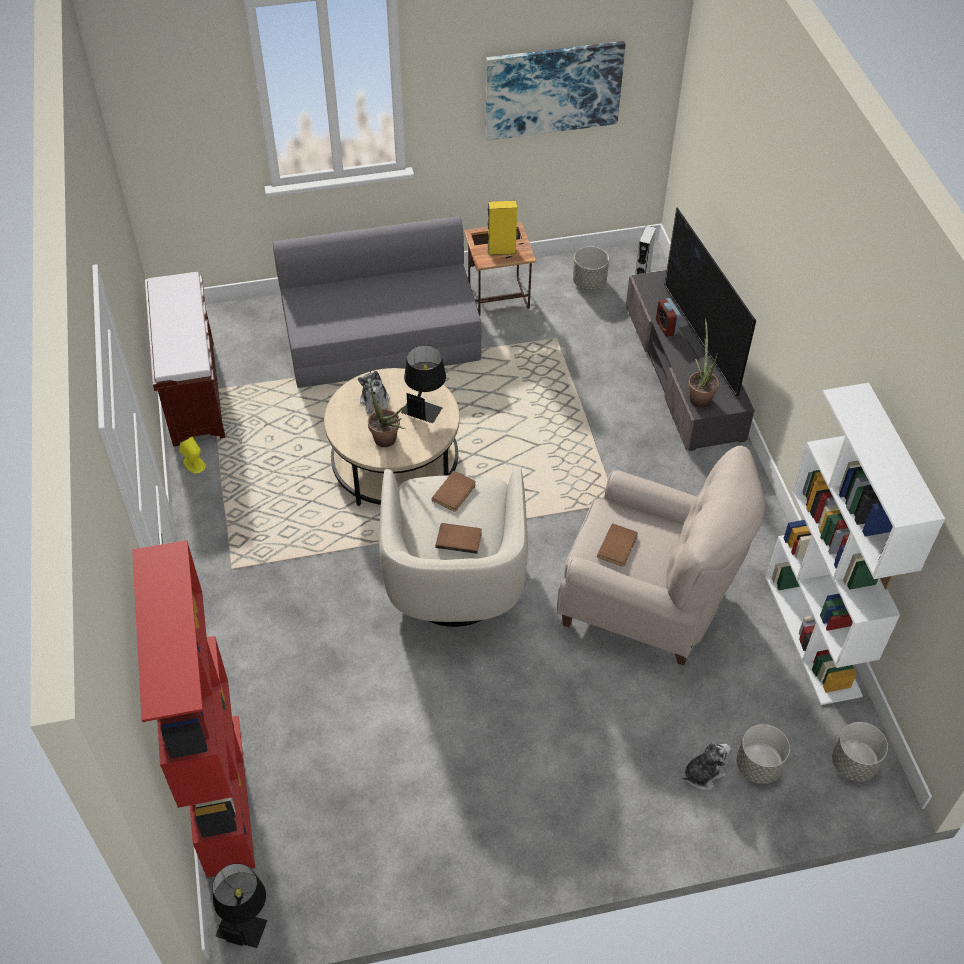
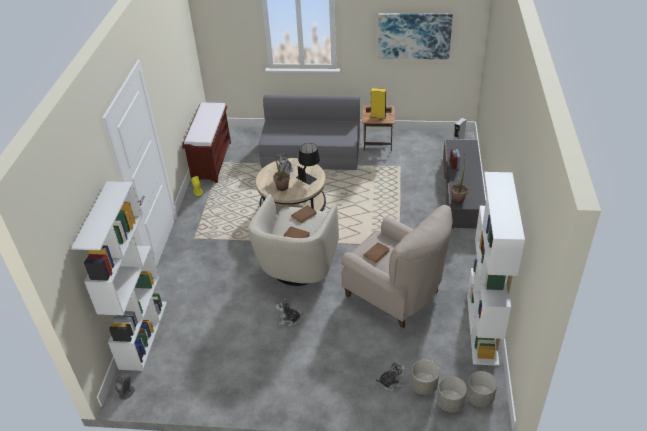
camera: 20 degrees right, 10 degrees down
(222, 793) = (143, 334): red bookcase -> white bookcase
(244, 918) = (127, 392): black table lamp -> grey speaker
(482, 697) = (289, 320): none -> plush toy
(589, 282) = (428, 144): grey planter -> grey planter (450, 402)
(700, 340) = (470, 173): television -> none

